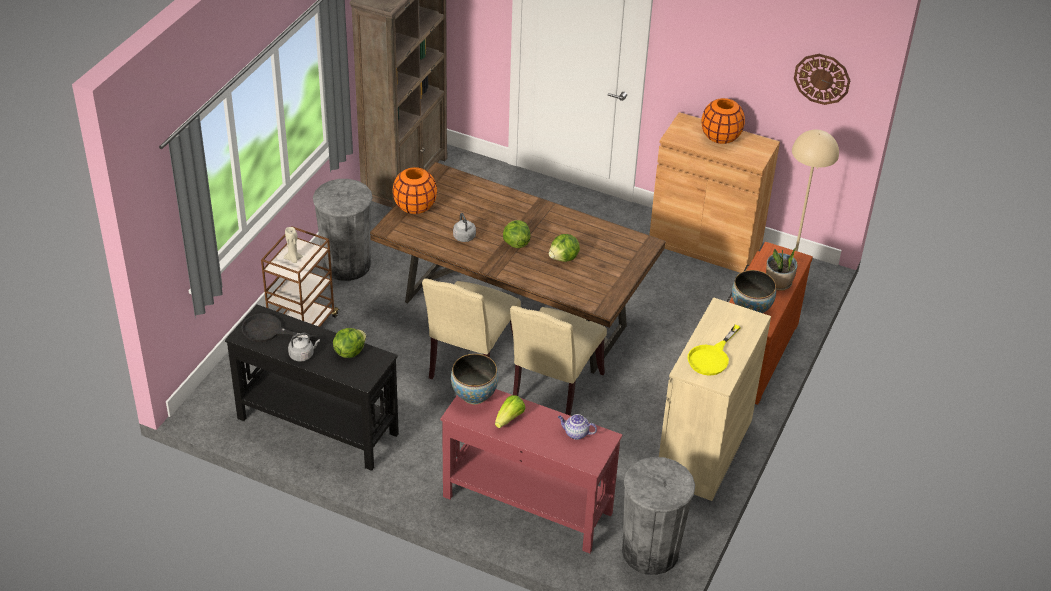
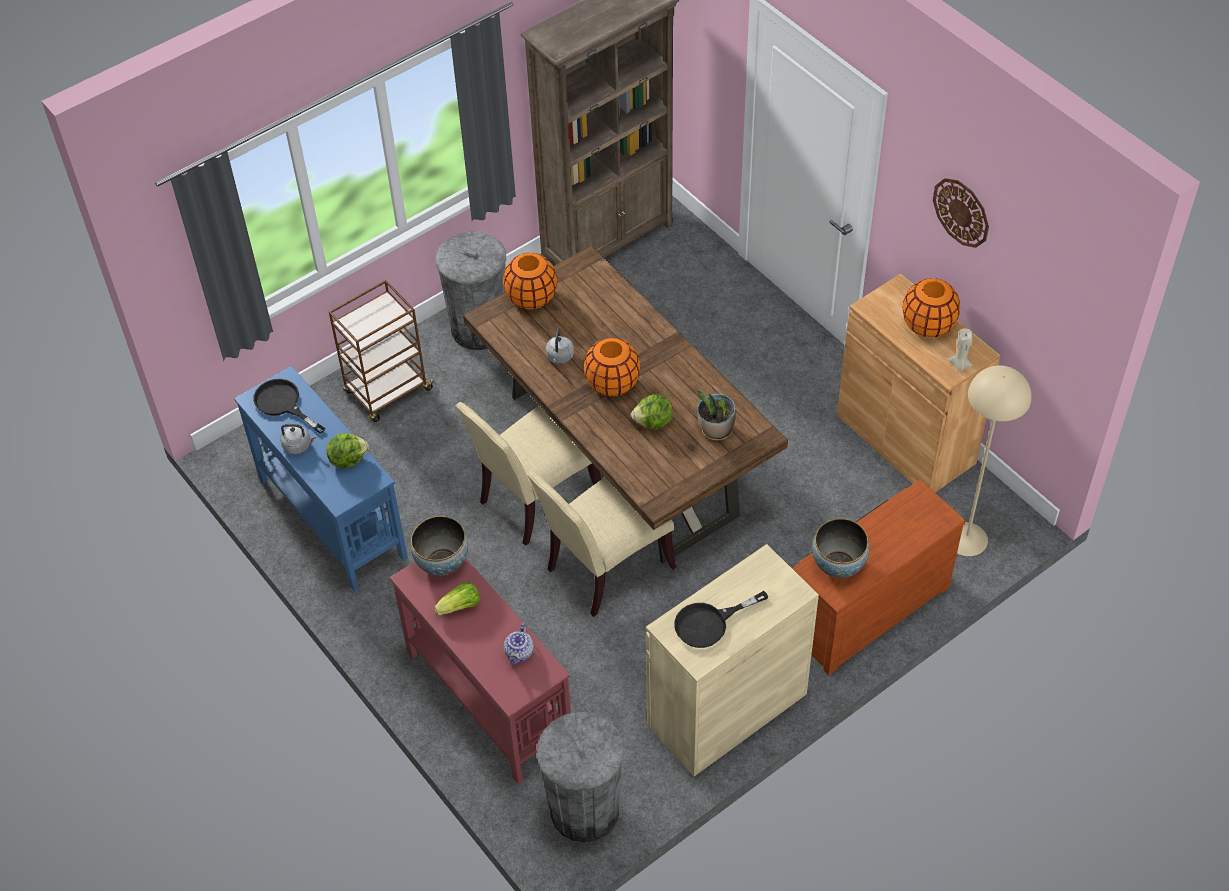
camera: 30 degrees right, 10 degrees up
(293, 259) = (370, 320): beige candle -> beige candle (959, 365)
(317, 425) = (332, 516): black console table -> blue console table
(516, 243) = (612, 384): lettuce -> orange vase
(575, 433) = (519, 653): teapot -> teapot turned 120 degrees counterclockwise
(712, 357) = (709, 623): yellow frying pan -> black frying pan
(778, 283) = (896, 543): potted plant -> potted plant (716, 430)
(822, 78) = (1050, 301): wall clock -> wall clock (961, 212)

